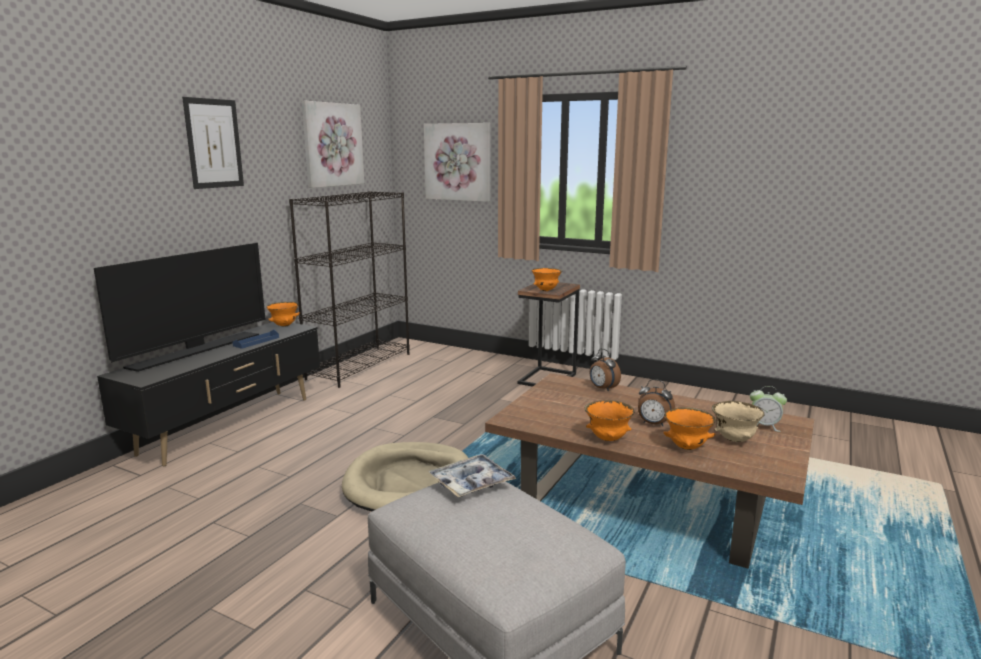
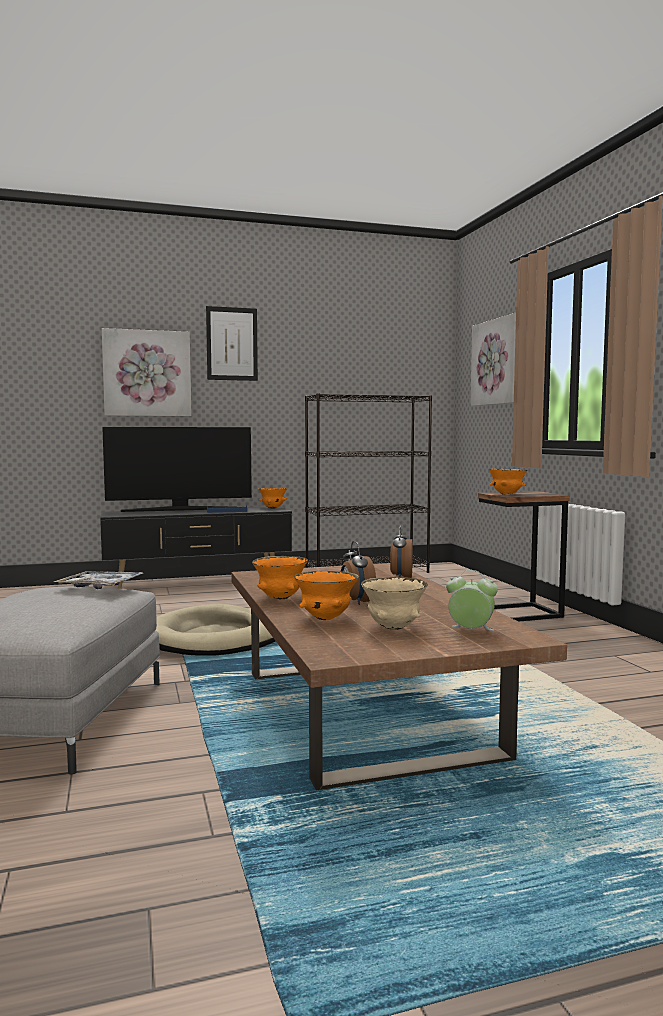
camera: 45 degrees right, 10 degrees down
(332, 144) = (369, 350): picture -> picture (147, 373)
(764, 426) = (471, 631): alarm clock -> alarm clock turned 135 degrees clockwise

